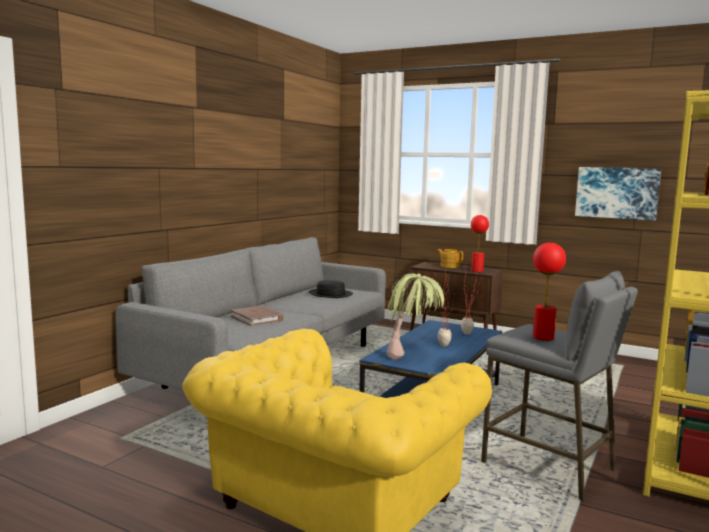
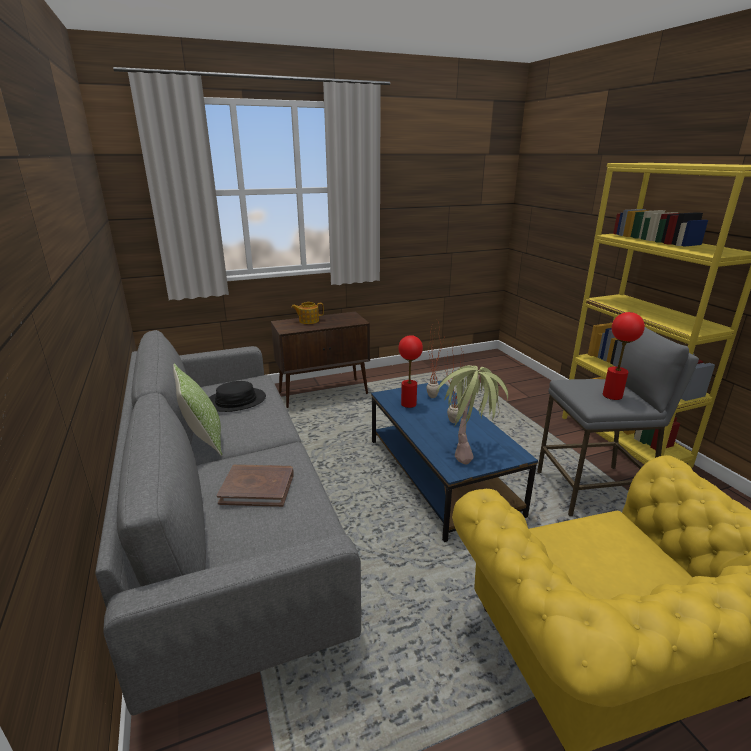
camera: 50 degrees left, 15 degrees up
(281, 301) = (203, 439): none -> pillow
(477, 271) = (344, 320): red table lamp -> red table lamp (408, 404)
(617, 192) = (435, 221): picture -> none

